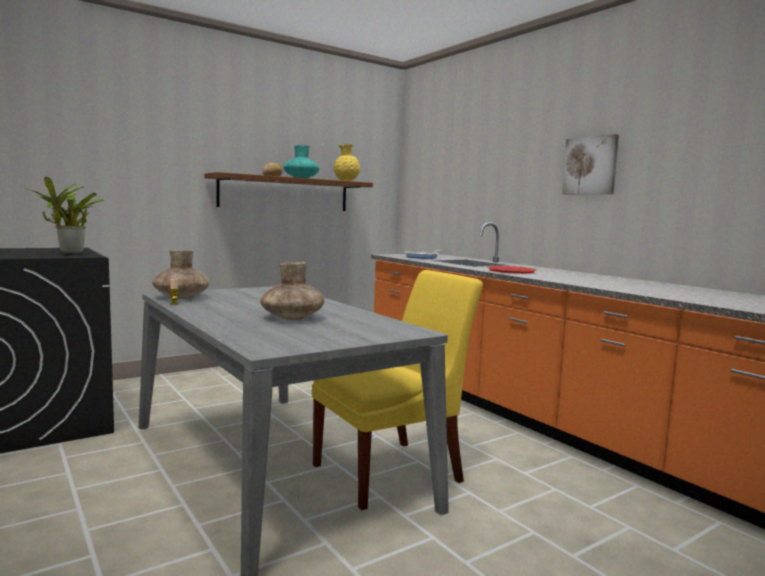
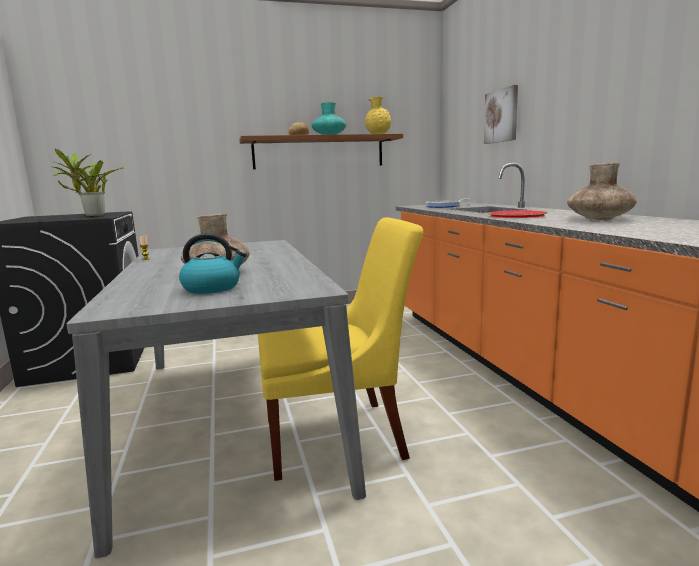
camera: 20 degrees right, 5 degrees up
(181, 297) = (166, 253): brown vase -> brown vase (599, 219)
(319, 331) = (212, 288): none -> kettle
(590, 165) = (627, 76): picture -> picture (501, 116)

